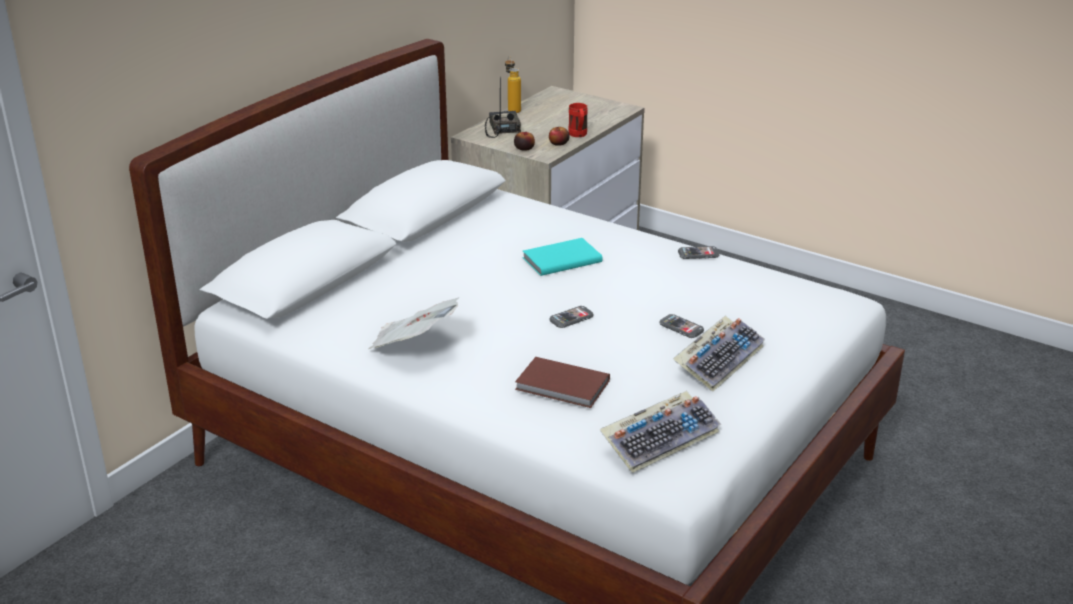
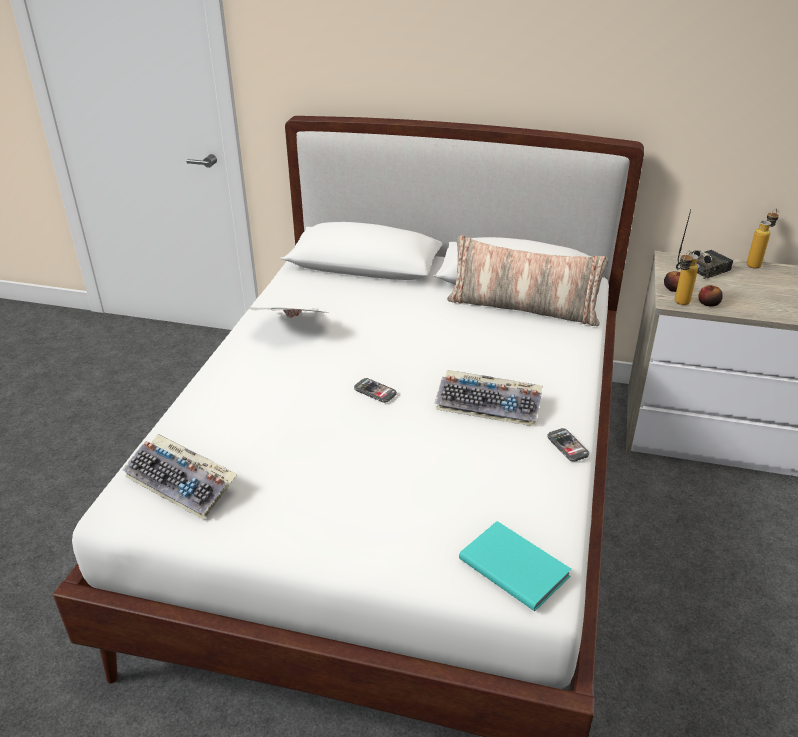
camera: 70 degrees right, 5 degrees up
(479, 222) = (523, 308): none -> pillow
(550, 153) = (679, 304): none -> bottle
(560, 259) = (485, 363): turquoise book -> turquoise book (514, 566)
(562, 386) = (250, 409): brown book -> none
(578, 135) = (742, 310): red mug -> none
(681, 327) = (397, 462): phone -> none
(719, 360) = (343, 498): keyboard -> keyboard (490, 405)

